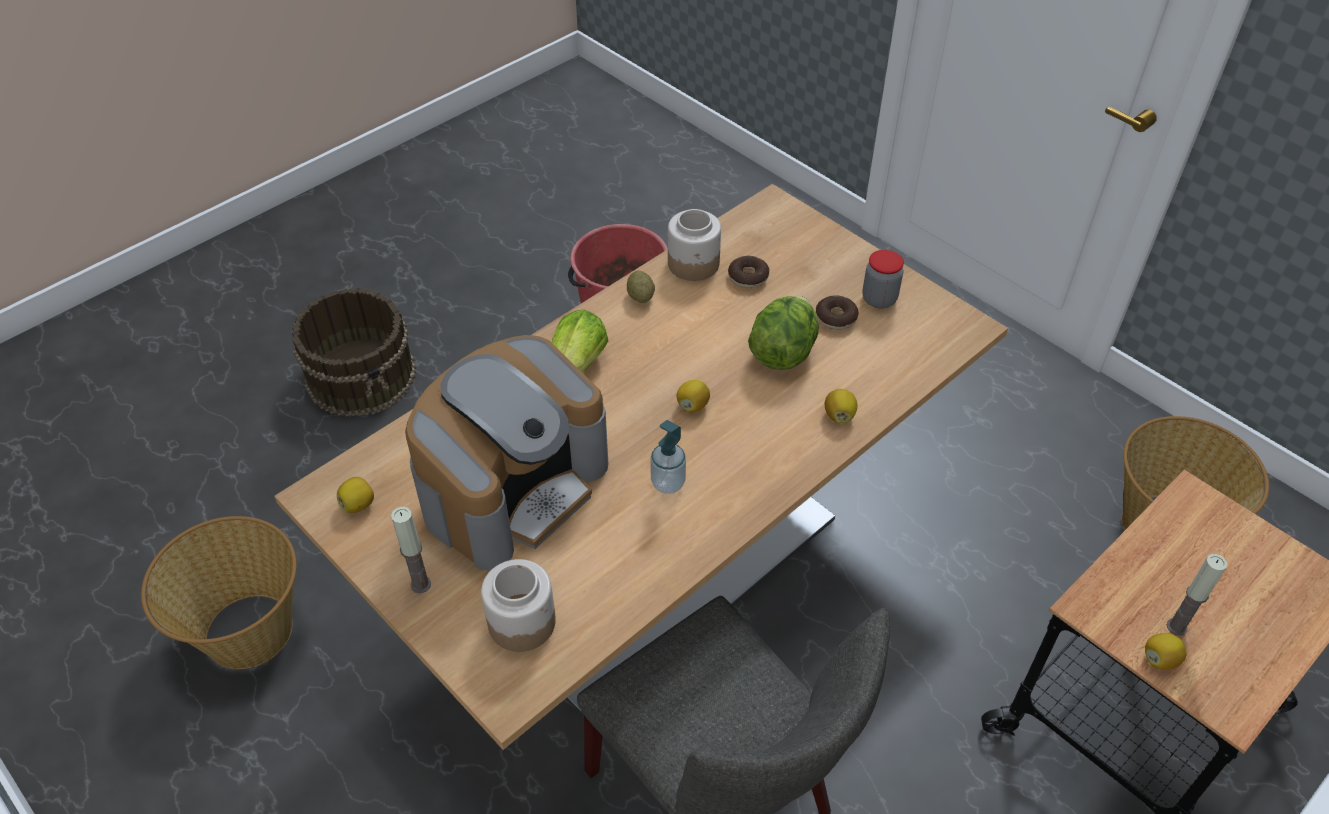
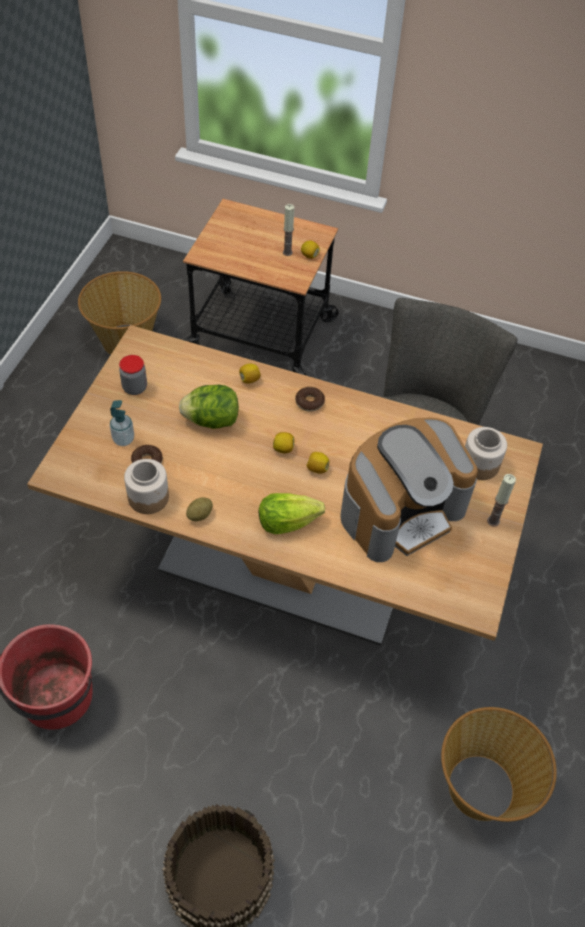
camera: 120 degrees left, 5 degrees up
(358, 504) = (468, 583): lemon -> lemon (317, 468)
(513, 486) = (401, 510): coffee machine -> coffee machine turned 135 degrees clockwise
(668, 483) = (349, 438): soap dispenser -> soap dispenser (123, 439)
(836, 318) = (164, 404): donut -> donut (309, 402)

